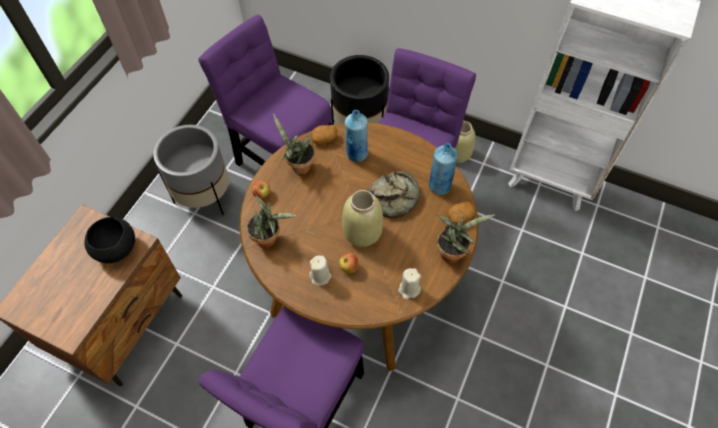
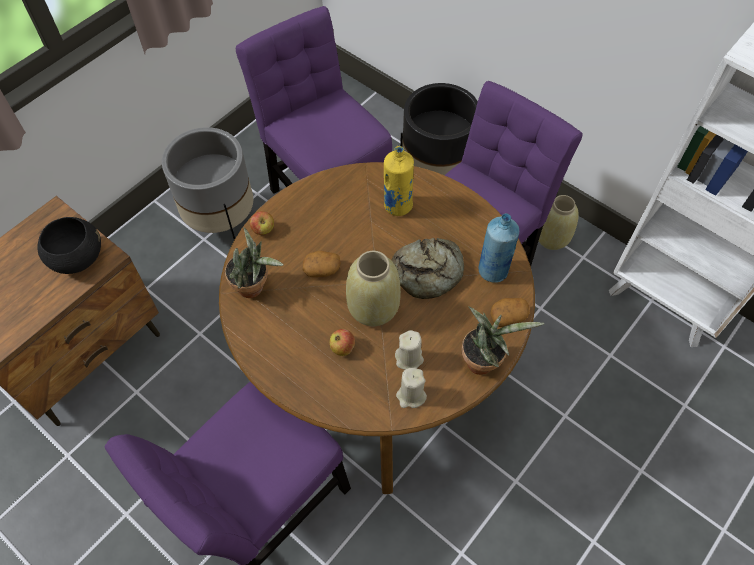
camera: 15 degrees right, 0 degrees up
(298, 166) = (319, 205): potted plant -> none
(320, 276) = (303, 350): beige candle -> beige candle (409, 358)
(324, 138) = (362, 177): potato -> potato (322, 269)
(356, 154) = (397, 205): blue bottle -> yellow bottle

